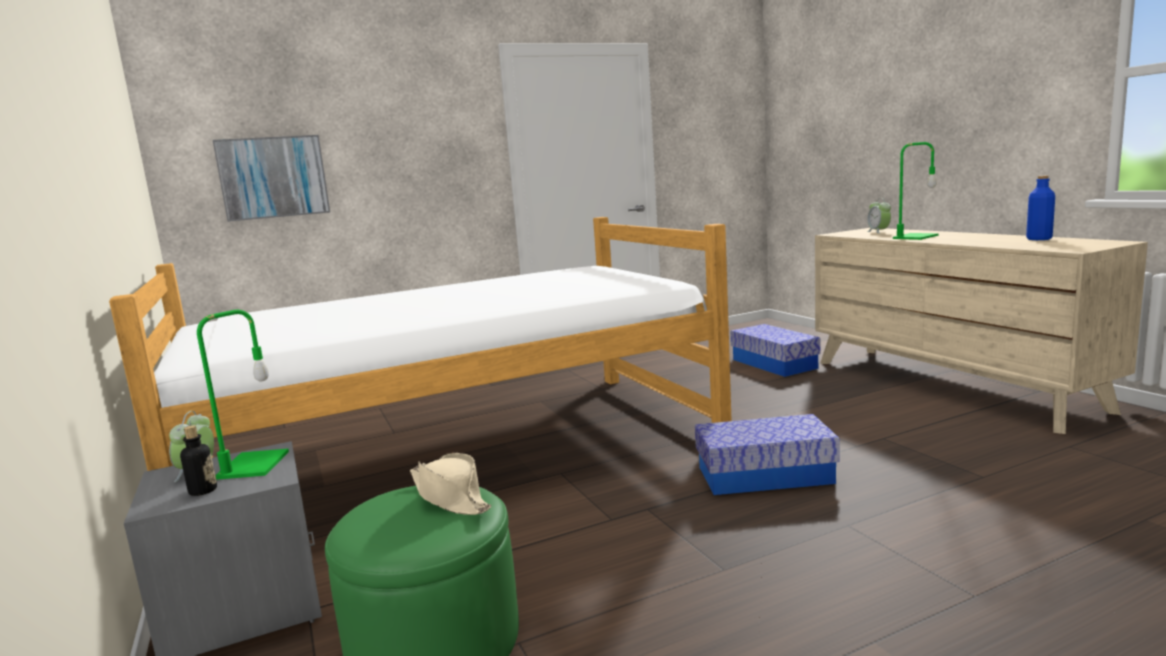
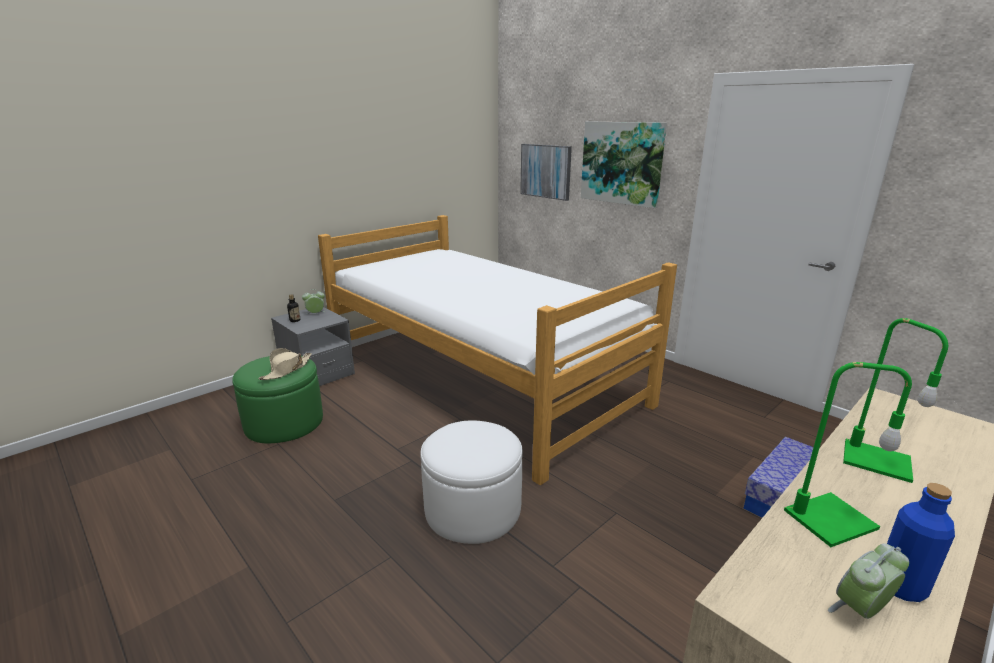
camera: 70 degrees right, 10 degrees up
(253, 465) = (319, 321): green table lamp -> green table lamp (829, 520)
(407, 148) = (621, 163): none -> picture
(765, 475) = (473, 509): storage box -> white ottoman
(878, 232) = (937, 433): alarm clock -> alarm clock (860, 611)

